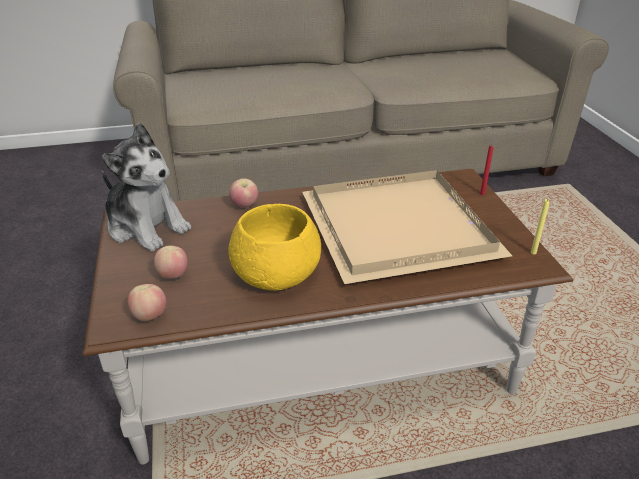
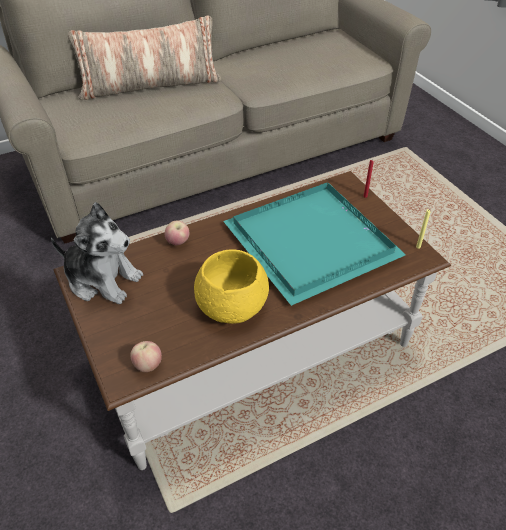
camera: 15 degrees left, 10 degrees up
(173, 276) = (149, 324): apple -> none
(283, 74) = (150, 85): none -> pillow
(402, 229) = (314, 243): beige tray -> turquoise tray

